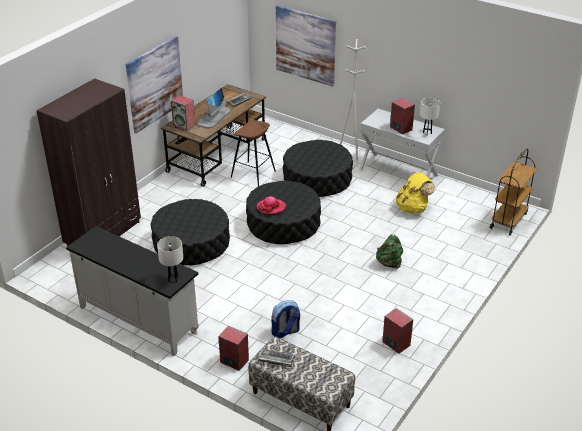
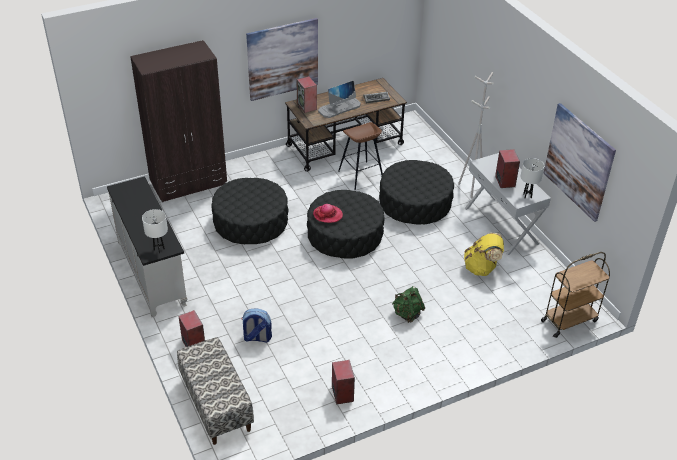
camera: 30 degrees right, 5 degrees up
(275, 359) = (199, 358): keyboard -> none
(305, 45) = (459, 62): picture -> picture (578, 162)

